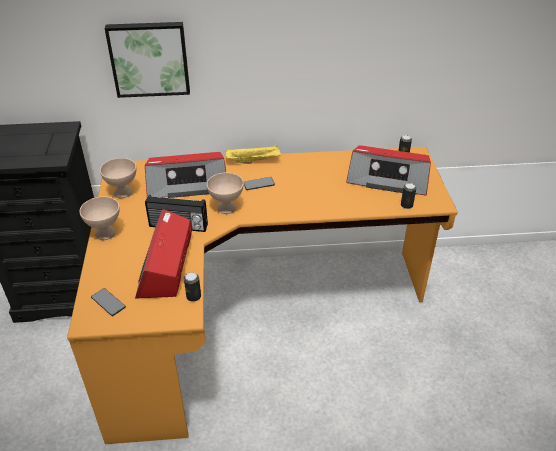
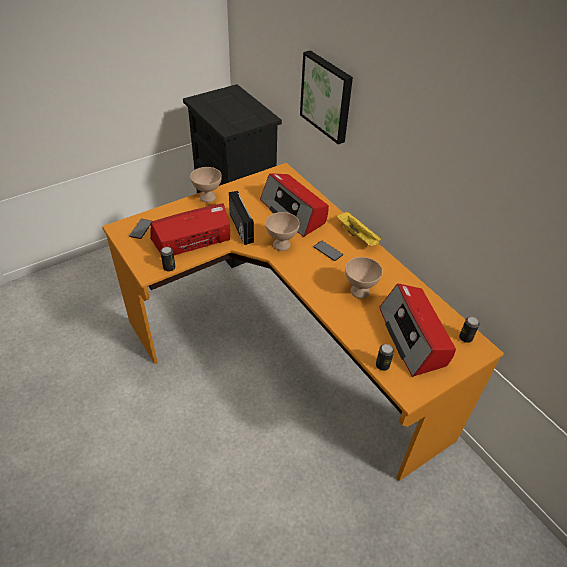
camera: 60 degrees right, 5 degrees up
(123, 192) = (258, 185): beige bowl -> beige bowl (360, 292)

